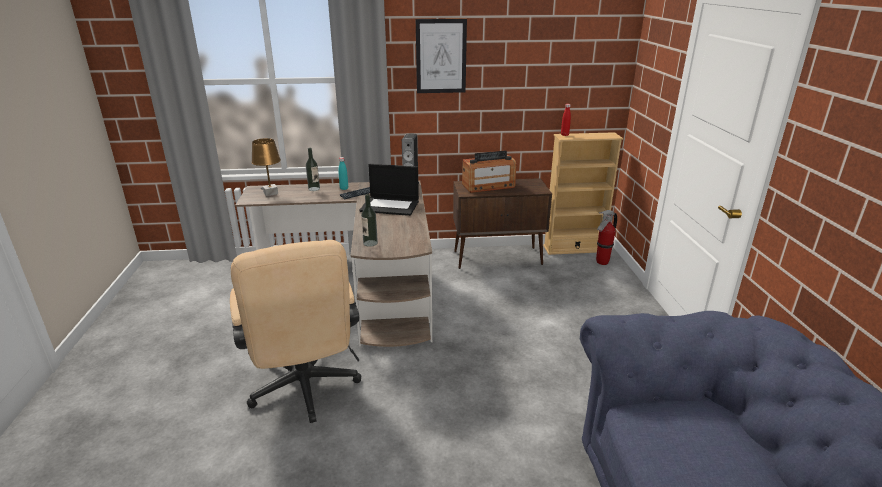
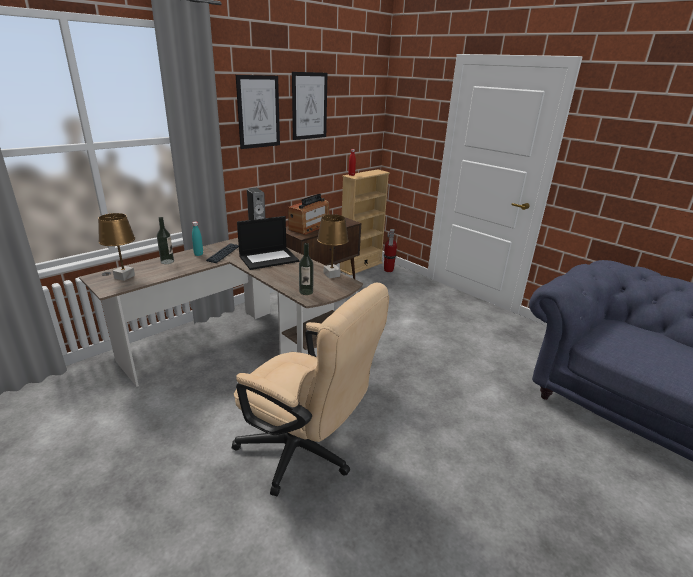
camera: 40 degrees left, 0 degrees up
(417, 235) = (332, 275): none -> brown table lamp
(509, 51) = (309, 106): none -> picture

